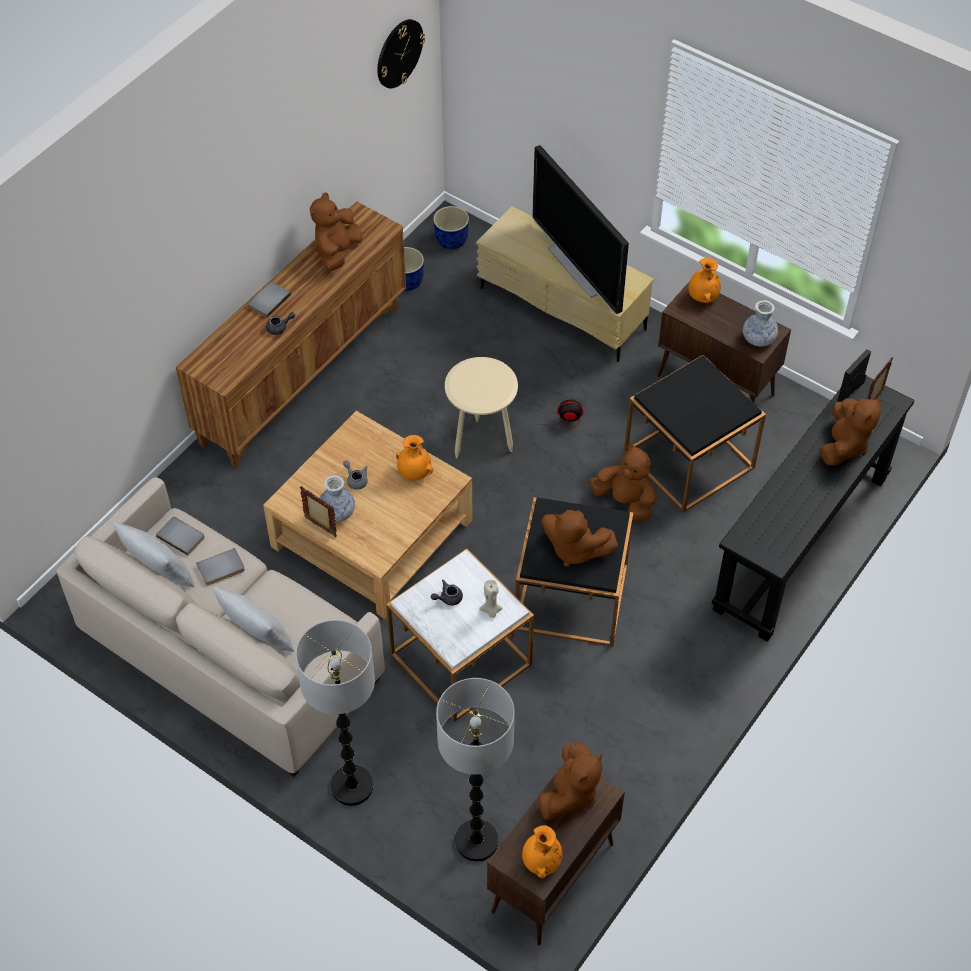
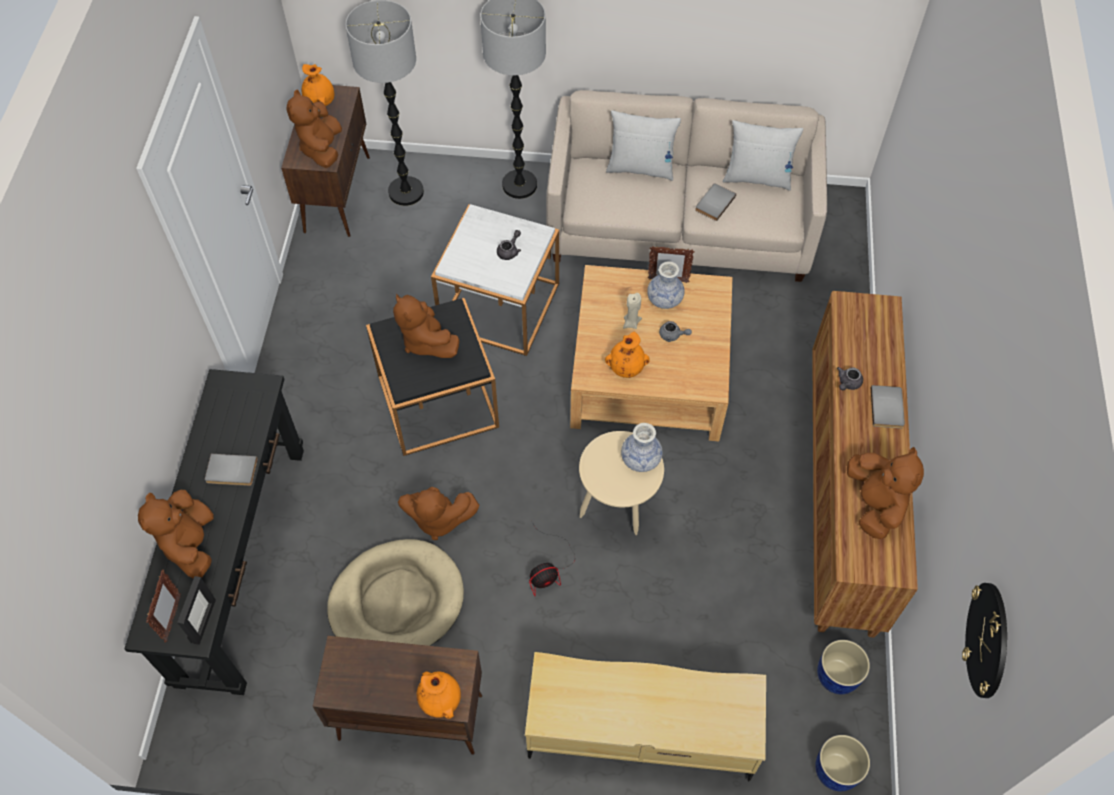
camera: 150 degrees right, 5 degrees up
(182, 536) = (769, 213): grey book -> grey book (231, 472)
(491, 611) = (467, 257): beige candle -> beige candle (631, 323)
(574, 549) = (426, 341): brown plush toy -> brown plush toy turned 120 degrees counterclockwise
(579, 268) = (620, 700): television -> none
(689, 459) = (396, 601): black side table -> beige dog bed
(758, 339) = (346, 669): vase -> vase (640, 459)

